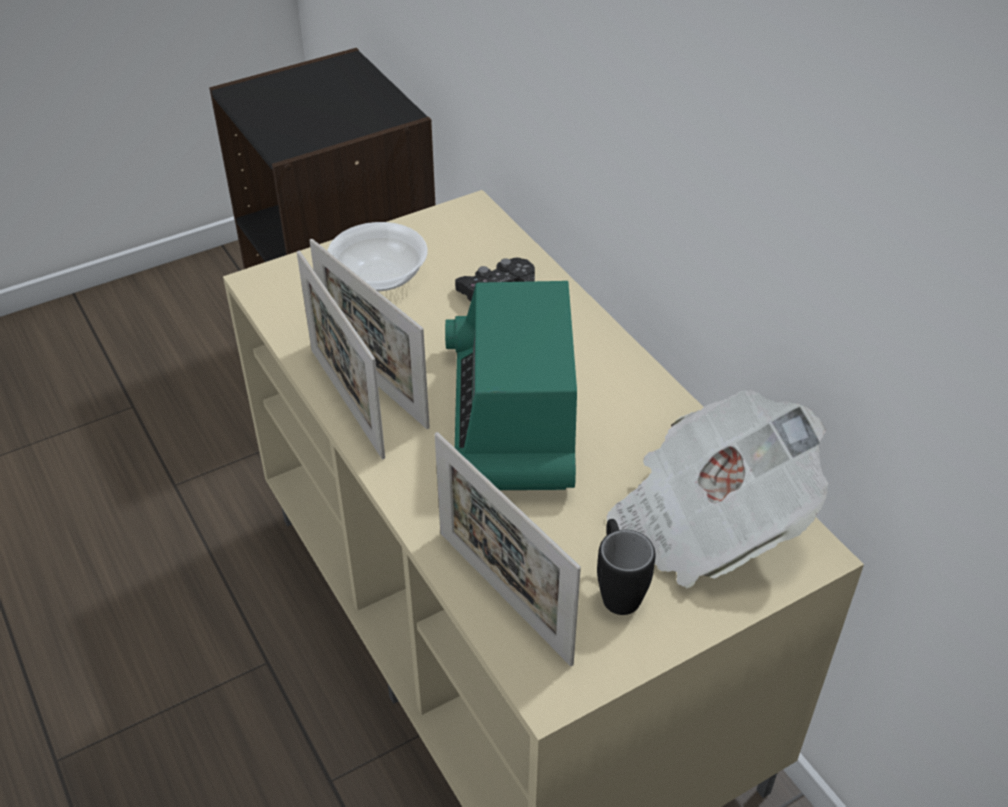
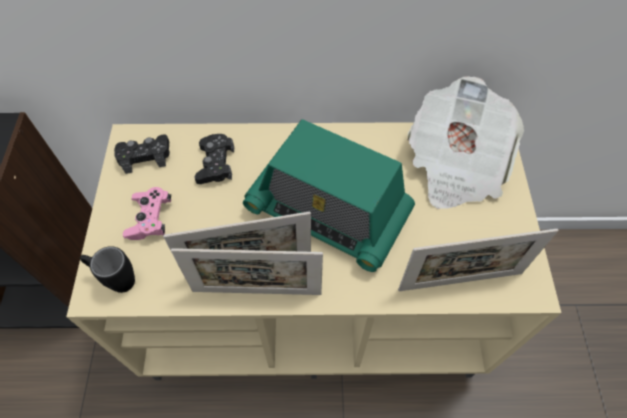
camera: 60 degrees left, 15 degrees up
(379, 276) = (150, 219): bowl -> pink game controller
(459, 233) = (145, 156): none -> black game controller
(617, 589) = (480, 226): black mug -> black mug (116, 279)

